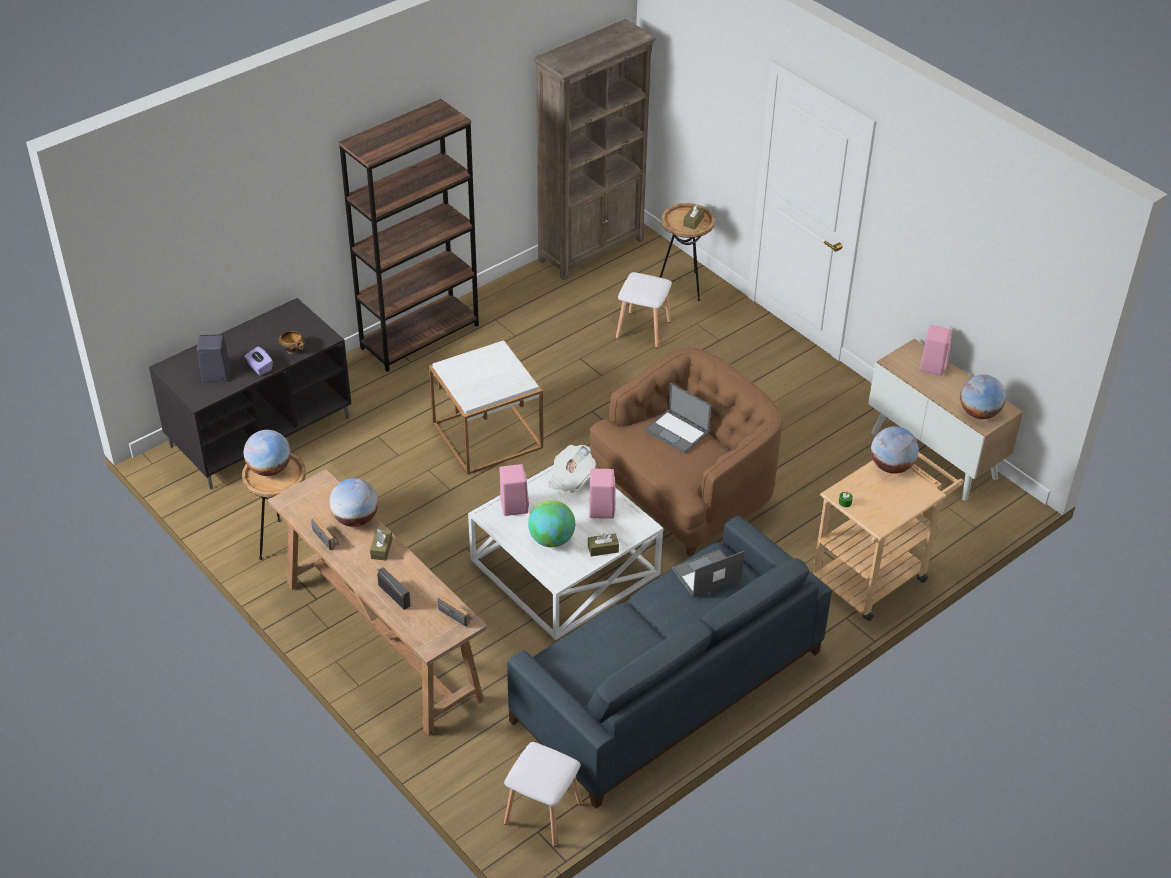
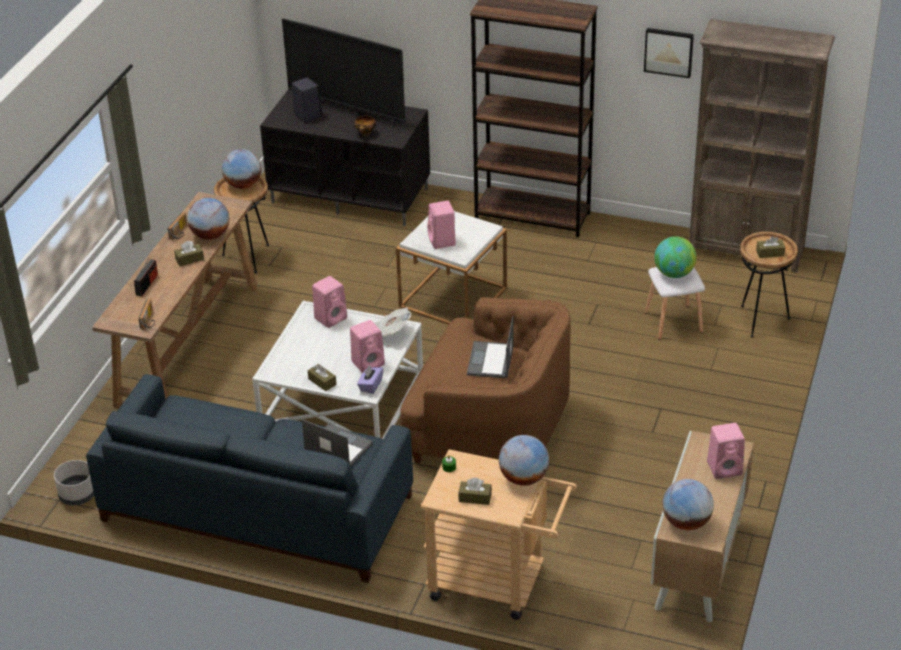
camera: 60 degrees right, 5 degrees down
(239, 346) = (347, 111): none -> television
(259, 367) = (333, 129): purple tissue box -> purple tissue box (370, 386)
(490, 384) = (442, 241): none -> pink speaker
(501, 108) = (669, 51): none -> picture
(541, 813) = (77, 494): white stool -> grey planter
(551, 539) = (310, 352): globe -> globe (674, 273)
(894, 504) = (475, 498): none -> brown tissue box

